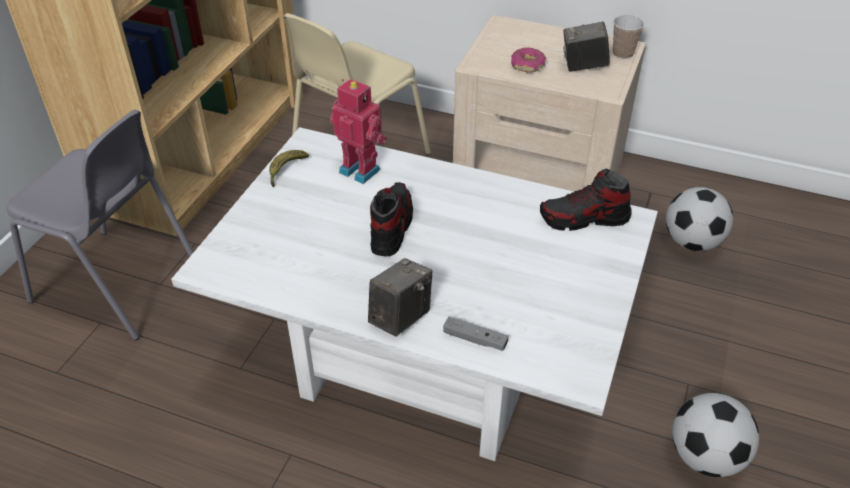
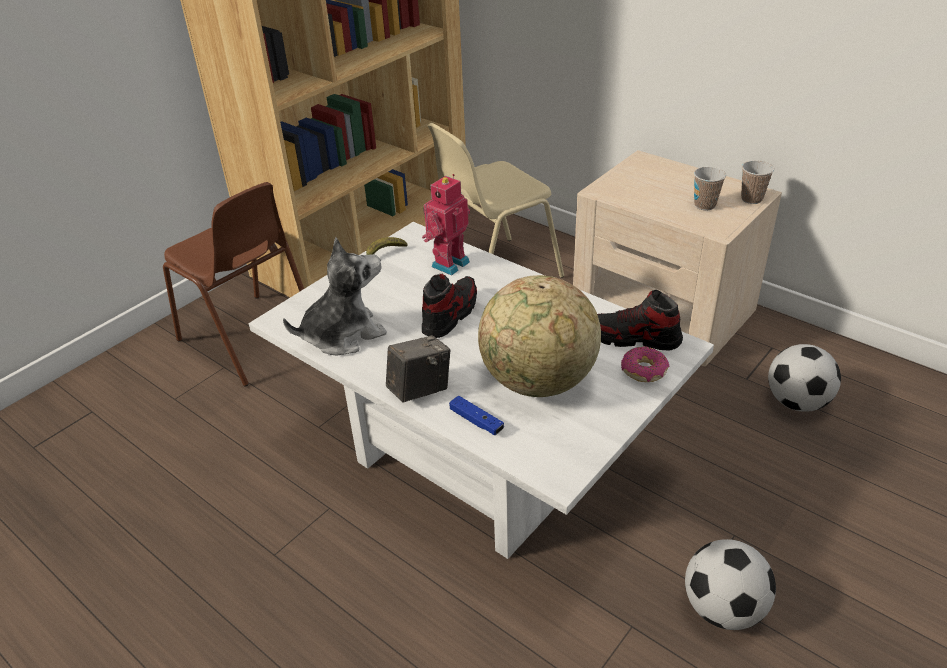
camera: 20 degrees right, 5 degrees down
(118, 285) = (250, 340): grey chair -> brown chair
(287, 271) = (343, 334): none -> plush toy
(361, 169) = (448, 263): toy robot -> toy robot turned 105 degrees counterclockwise
(475, 339) = (476, 421): grey game controller -> blue game controller
(515, 283) = (538, 382): none -> globe
(528, 65) = (649, 198): donut -> donut (644, 371)
(583, 66) = (705, 205): camera -> cup

